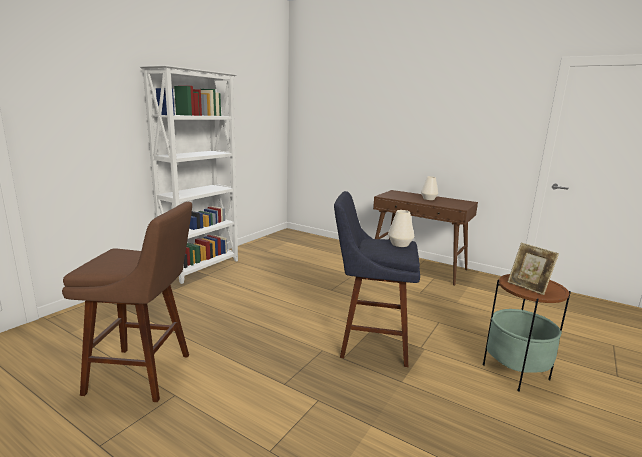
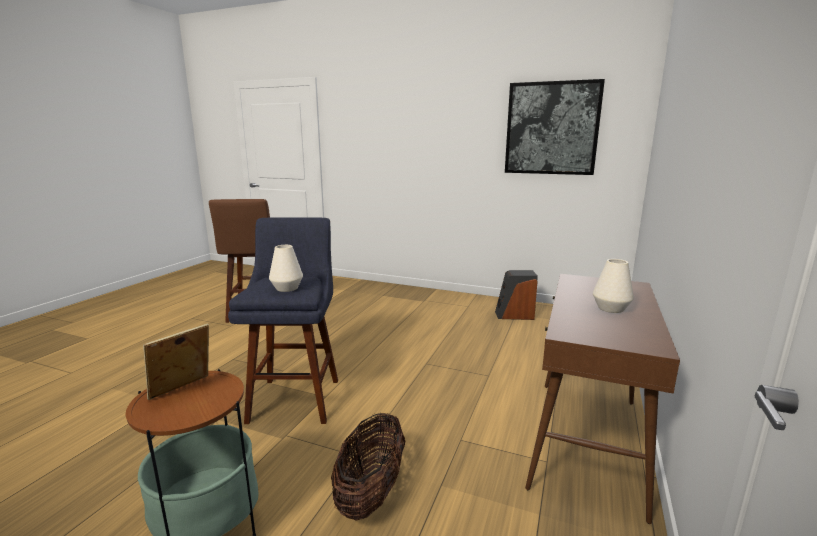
camera: 80 degrees right, 0 degrees up
(202, 268) = (438, 296): white bookcase -> none
(246, 107) = (551, 128): none -> picture
(268, 252) = (514, 315): none -> speaker
(467, 320) = (371, 492): none -> basket

